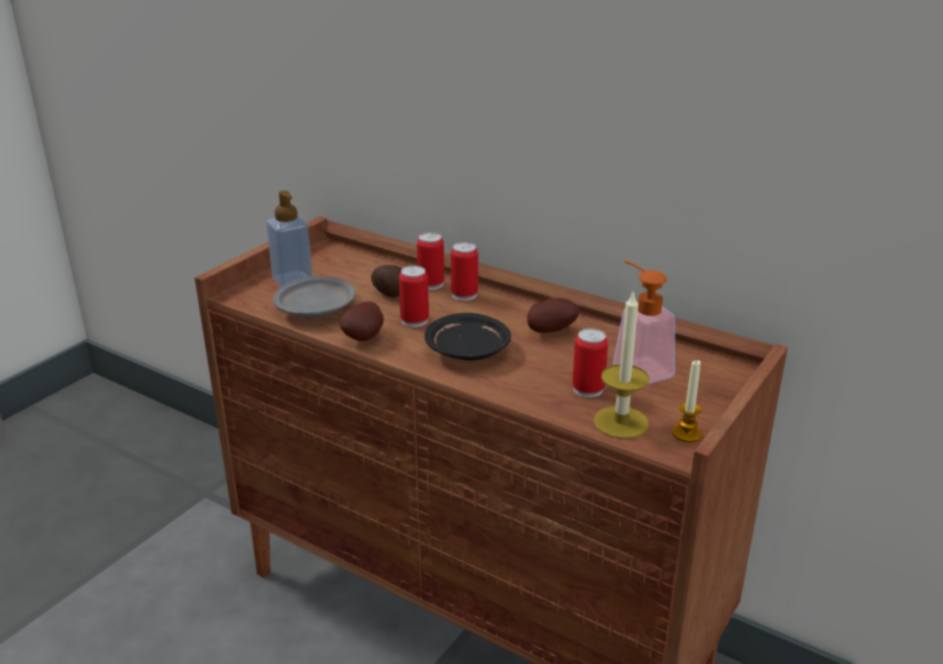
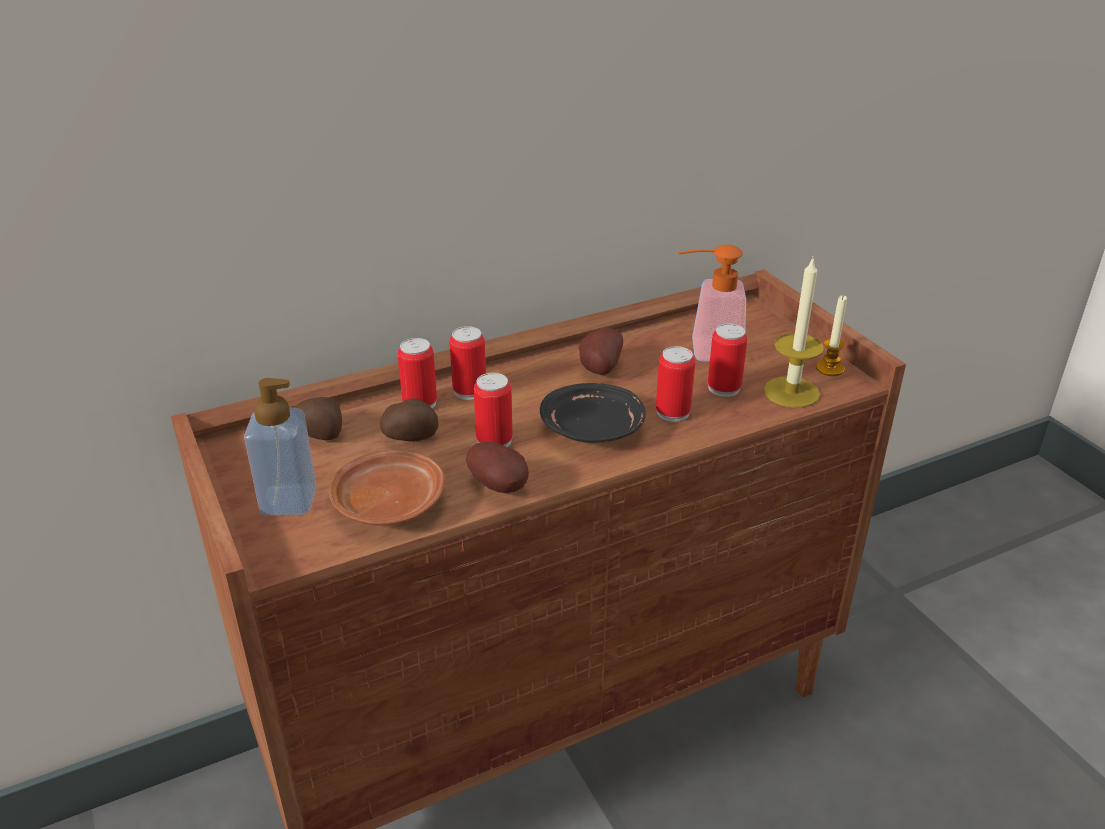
camera: 60 degrees left, 5 degrees up
(316, 309) = (389, 503): grey plate -> brown plate
(365, 267) = (321, 434): none -> potato
(525, 376) = (673, 412): none -> can

